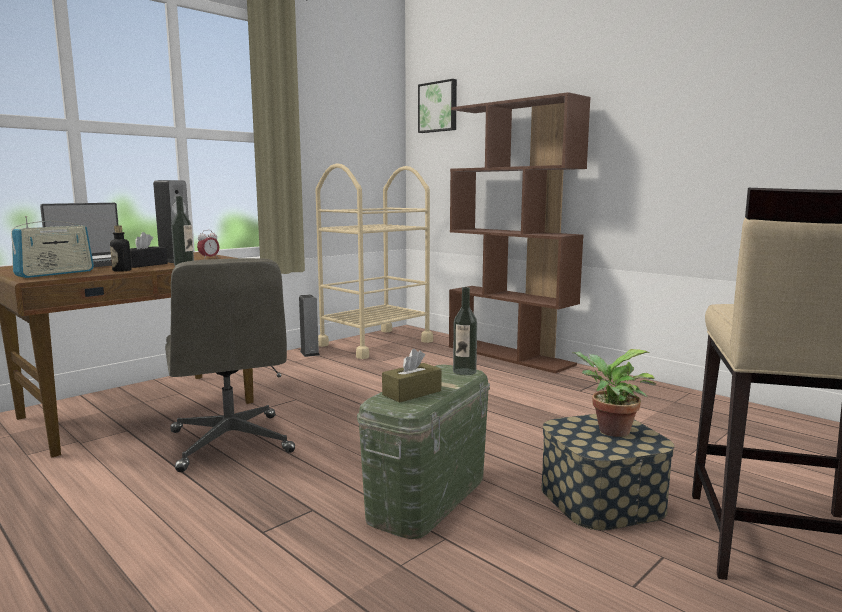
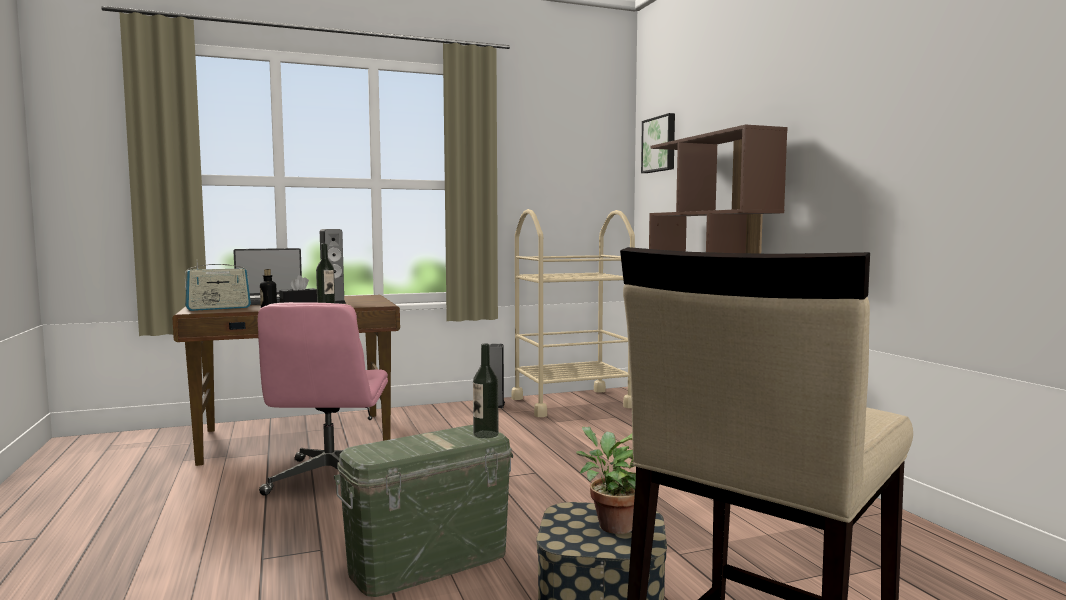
camera: 25 degrees right, 5 degrees down
(209, 258) = (365, 301): alarm clock -> none
(231, 442) = (329, 478): grey office chair -> pink office chair
(412, 393) = (399, 446): brown tissue box -> none

